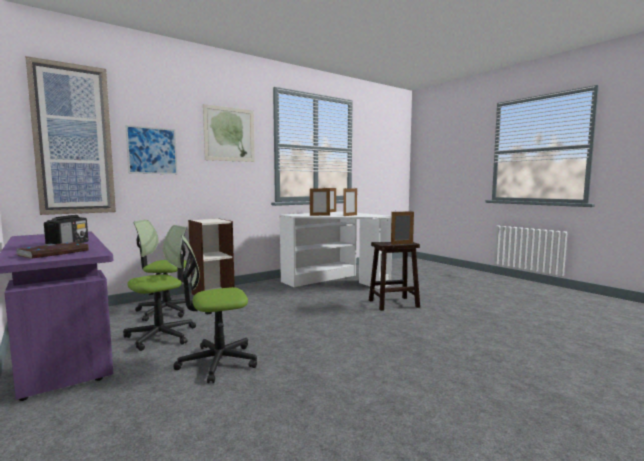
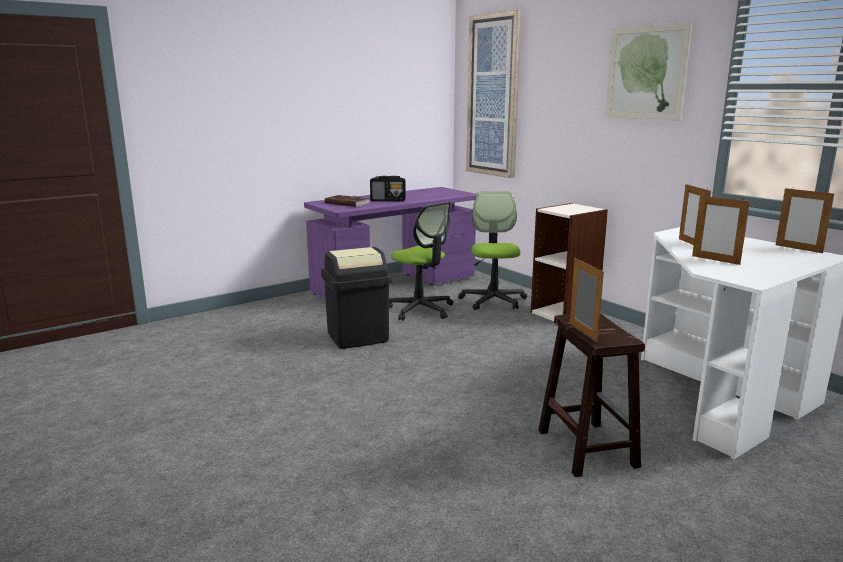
camera: 90 degrees right, 10 degrees up
(152, 150) = (551, 105): picture -> none
(217, 362) = (357, 337): office chair -> black trash can

